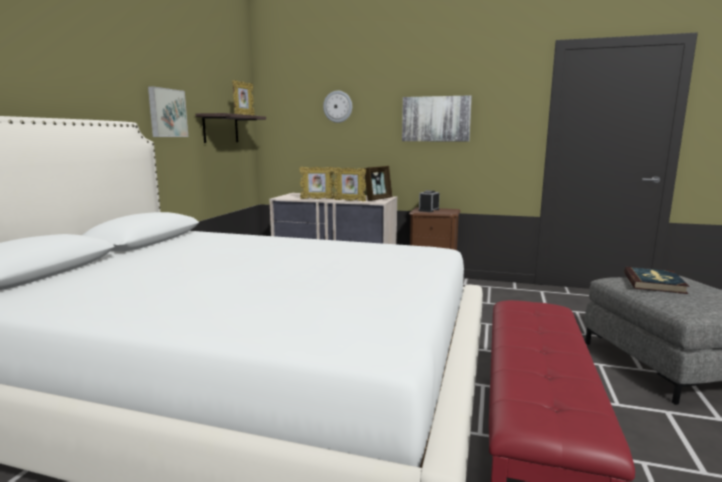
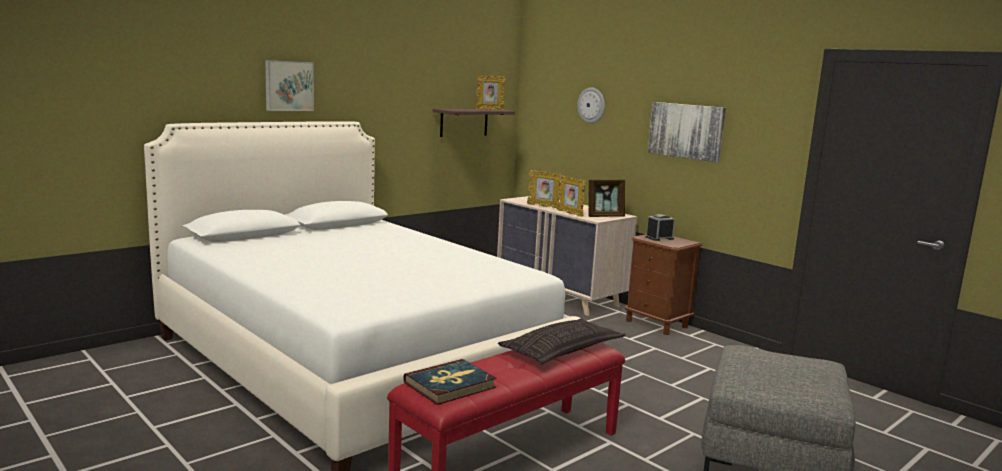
camera: 30 degrees right, 0 degrees up
(166, 113) = (398, 110): picture -> picture (288, 86)
(537, 319) = (562, 350): none -> pillow
(654, 283) = (770, 359): book -> book (450, 385)

